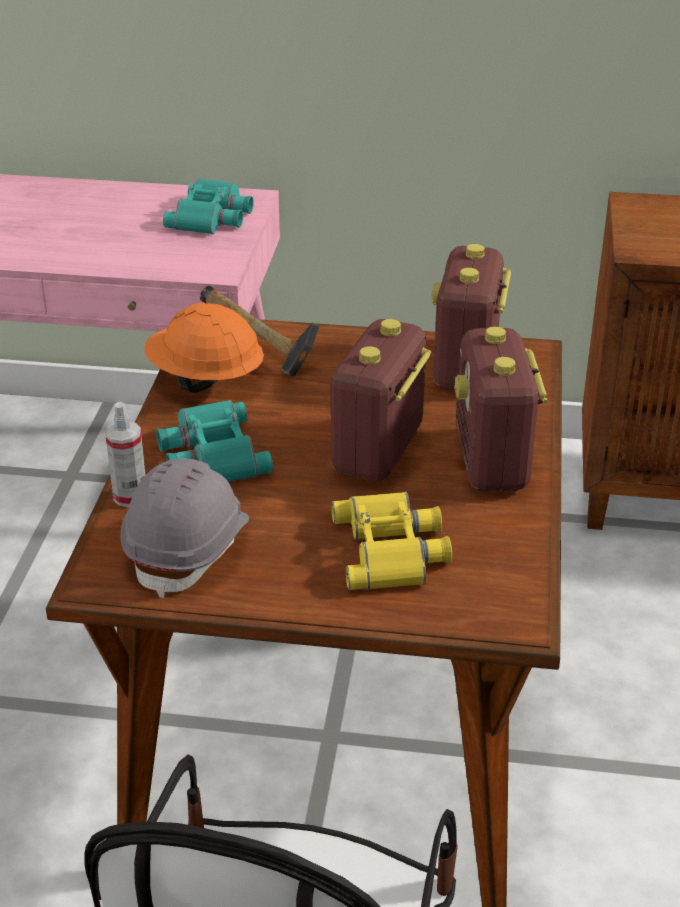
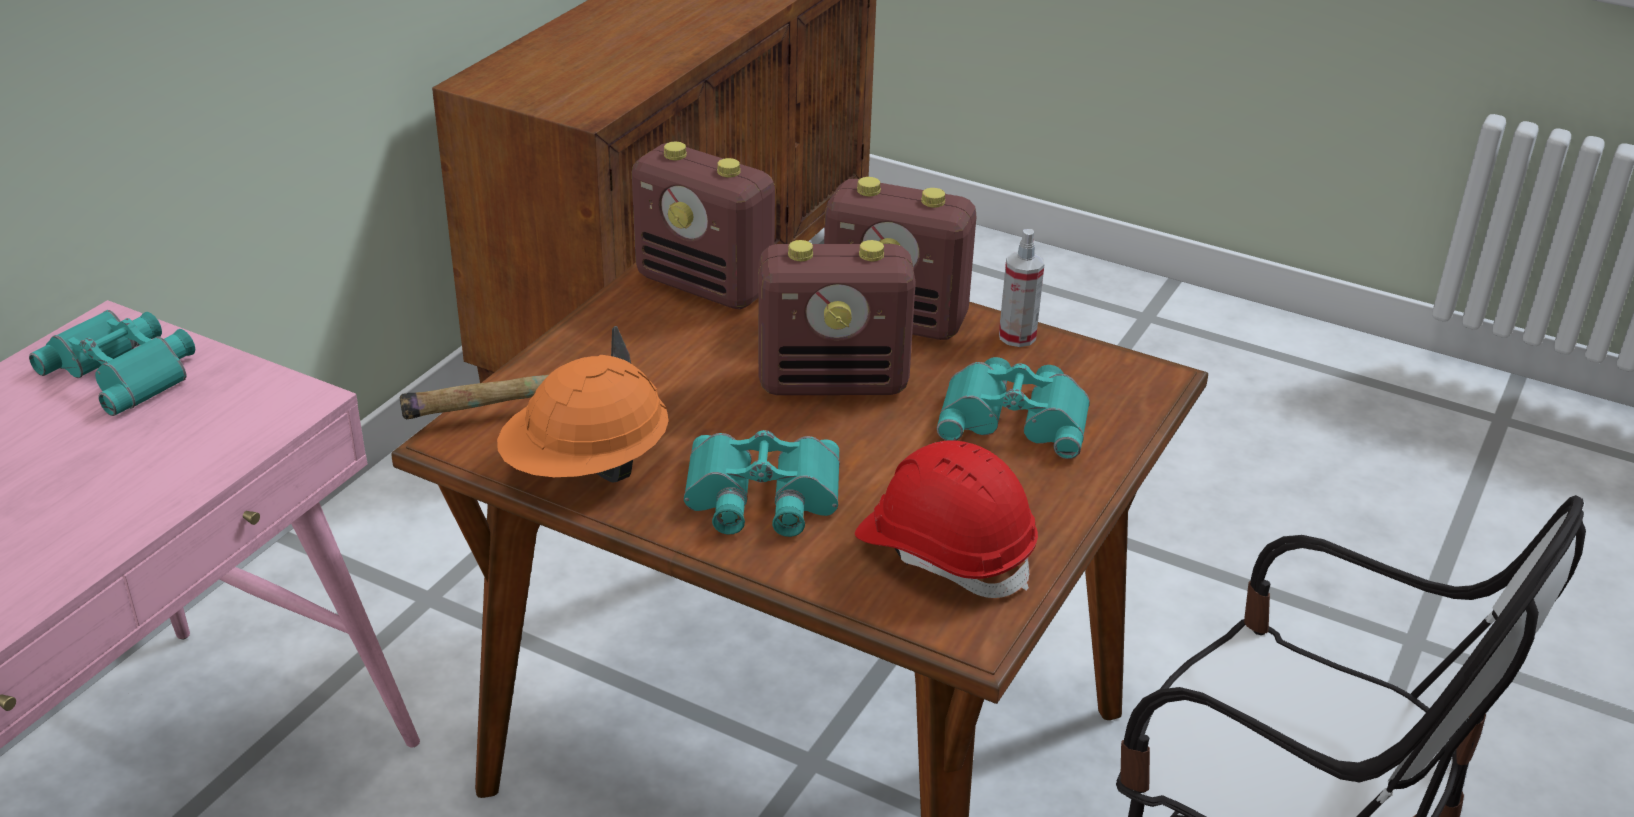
camera: 70 degrees left, 0 degrees up
(130, 496) = (815, 577): spray bottle -> spray bottle (1017, 336)
(189, 548) = (945, 551): grey hard hat -> red hard hat
(378, 452) = (834, 382): radio -> radio turned 45 degrees counterclockwise
(393, 550) = (1015, 417): yellow binoculars -> turquoise binoculars

